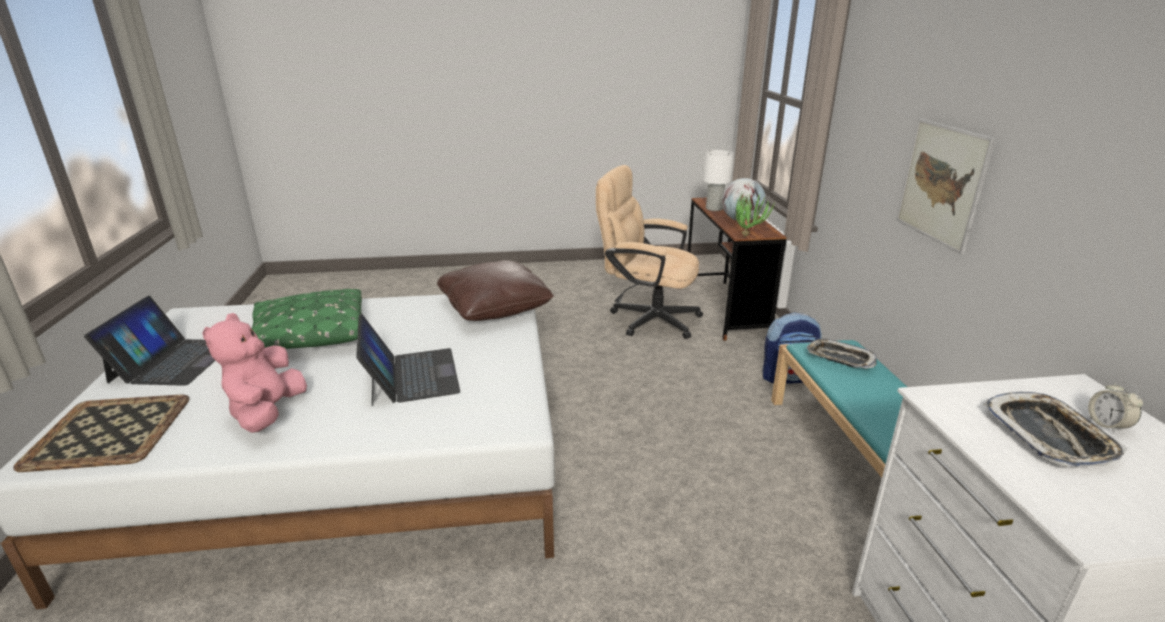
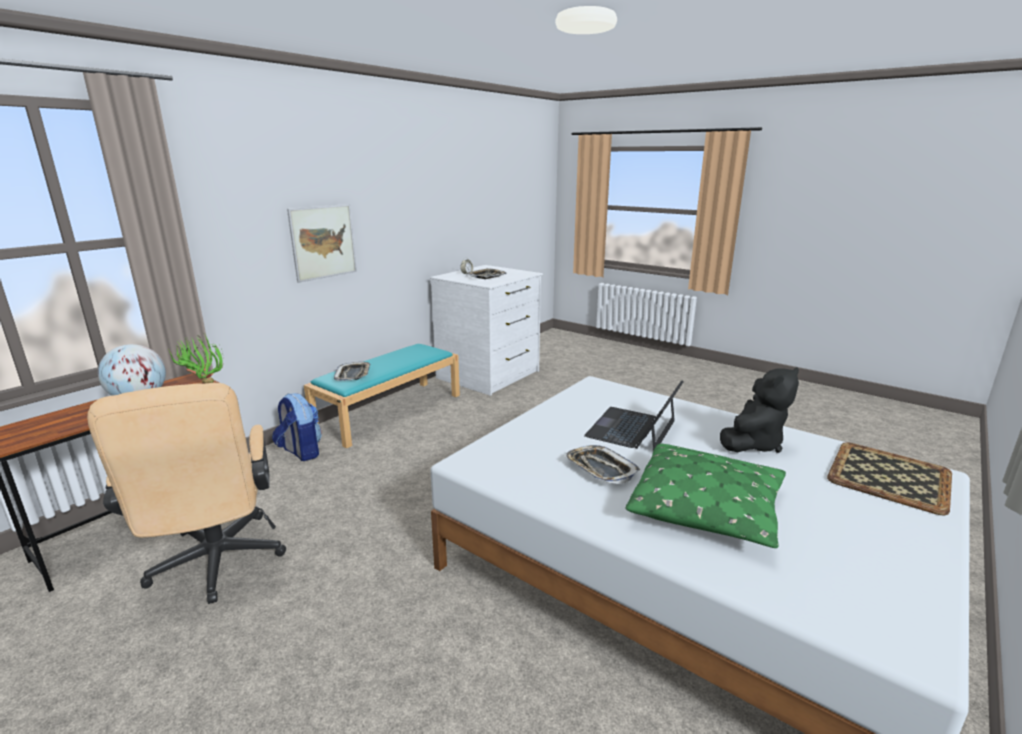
camera: 135 degrees left, 5 degrees down
(173, 361) = (872, 539): laptop -> none
(267, 413) = (753, 444): pink plush toy -> black plush toy
(409, 330) = (600, 469): none -> tray
(495, 307) = (496, 458): brown pillow -> none
(714, 208) = (78, 423): white table lamp -> none

